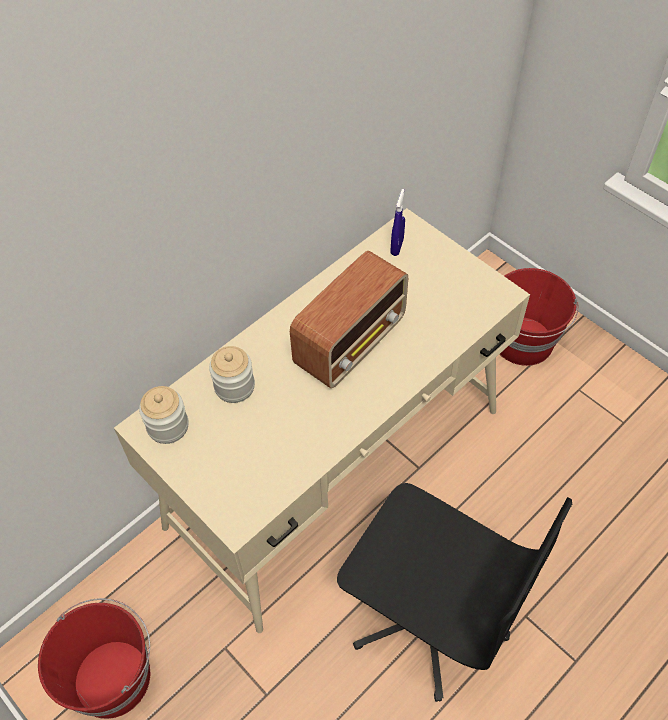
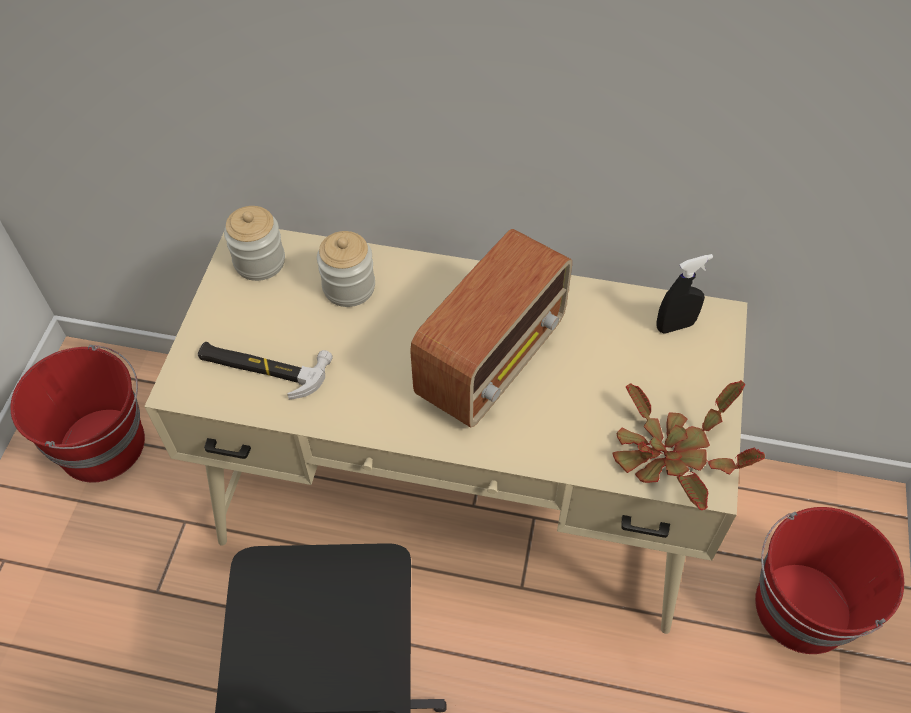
camera: 55 degrees right, 0 degrees up
(259, 467) = (262, 367): none -> hammer
(351, 342) = (493, 359): radio -> radio turned 60 degrees counterclockwise
(397, 247) = (675, 326): blue spray bottle -> black spray bottle
(476, 299) = (670, 455): none -> potted plant

